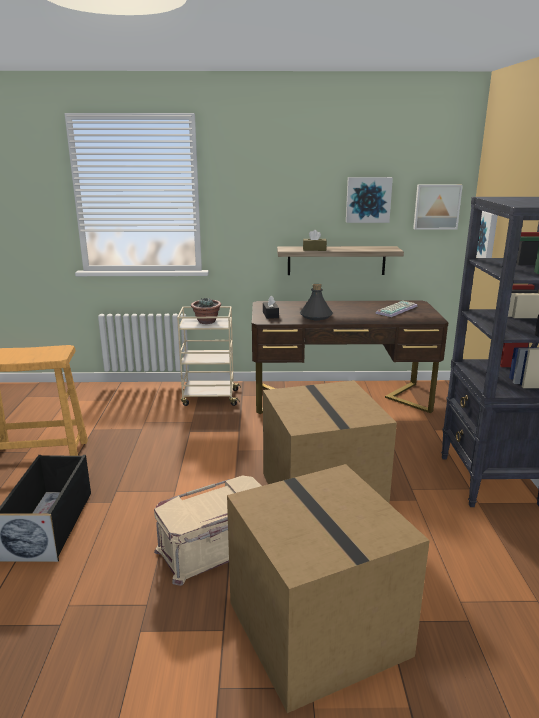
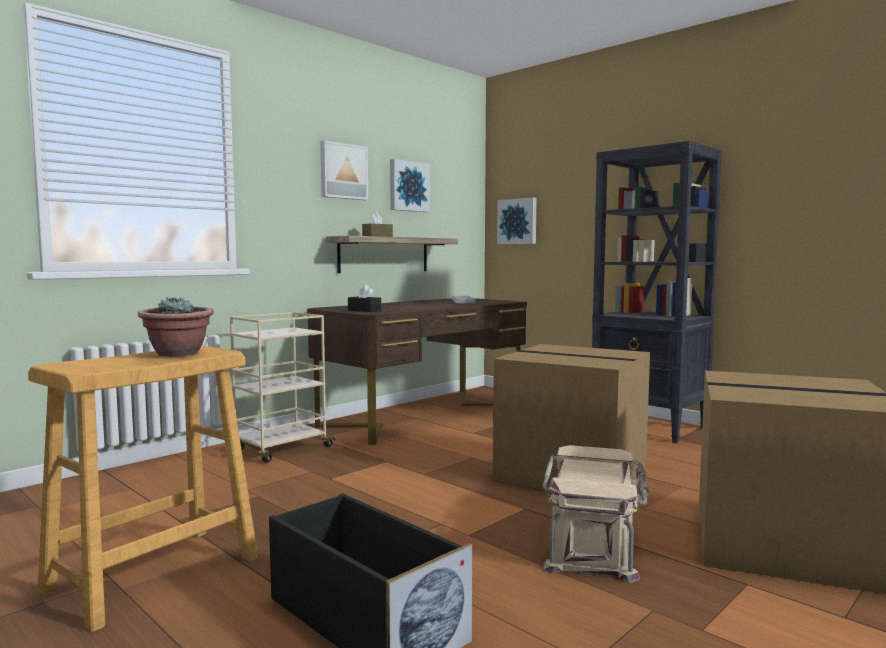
camera: 45 degrees left, 15 degrees down
(206, 321) = (278, 331): potted plant -> potted plant (178, 354)
(316, 316) = (412, 307): grey bottle -> none
(436, 206) = (460, 199): picture -> picture (343, 171)

